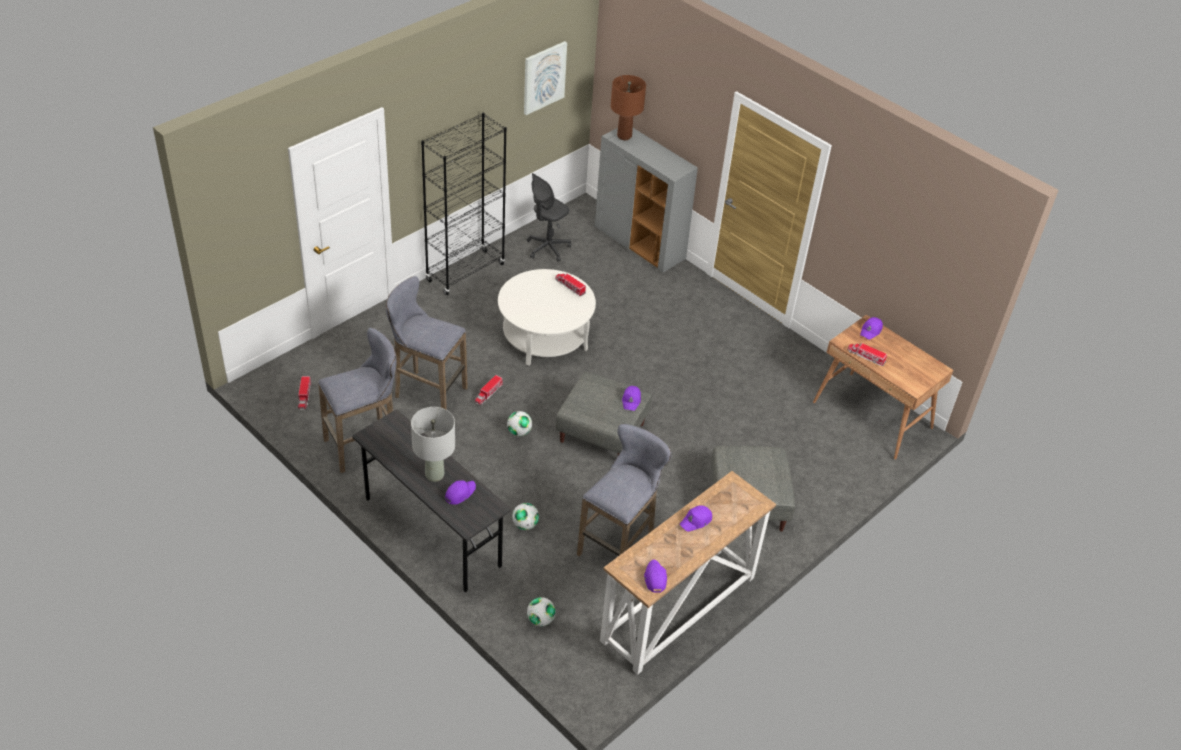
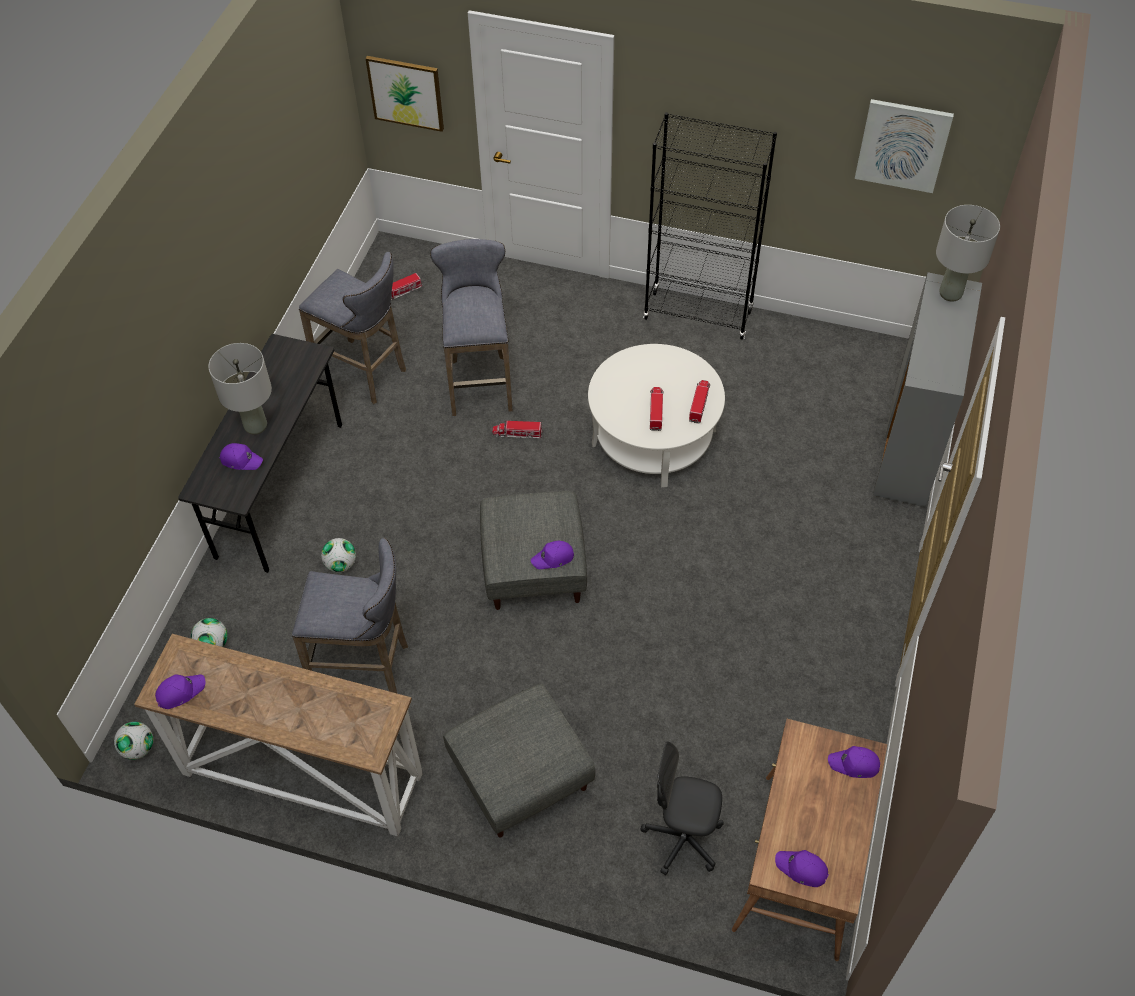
camera: 65 degrees right, 10 degrees up
(247, 244) = (406, 92): none -> picture
(519, 432) = (478, 490): football -> football (138, 748)
(547, 248) = (811, 364): grey office chair -> grey office chair (682, 839)
(624, 136) = (950, 293): brown table lamp -> grey table lamp
(696, 521) = (297, 695): purple cap -> purple cap (802, 869)
(866, 357) = (790, 779): toy truck -> toy truck (656, 411)

